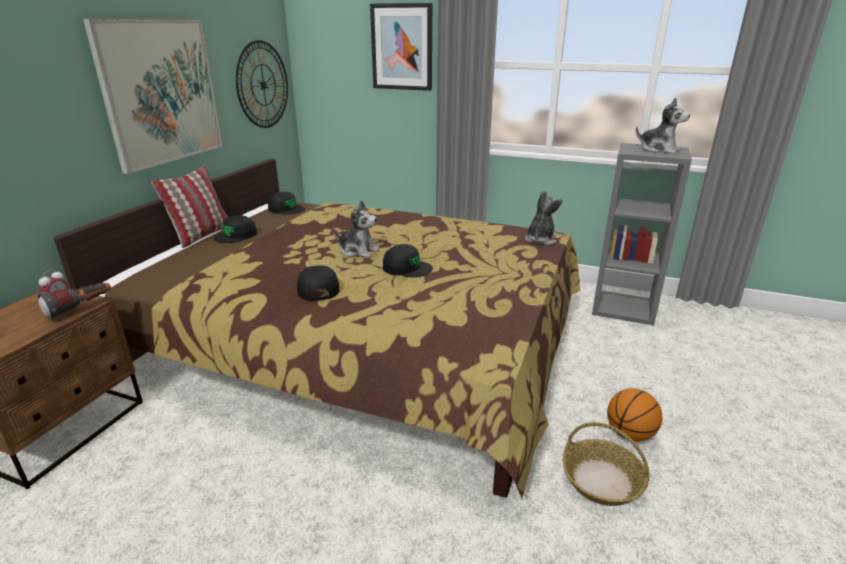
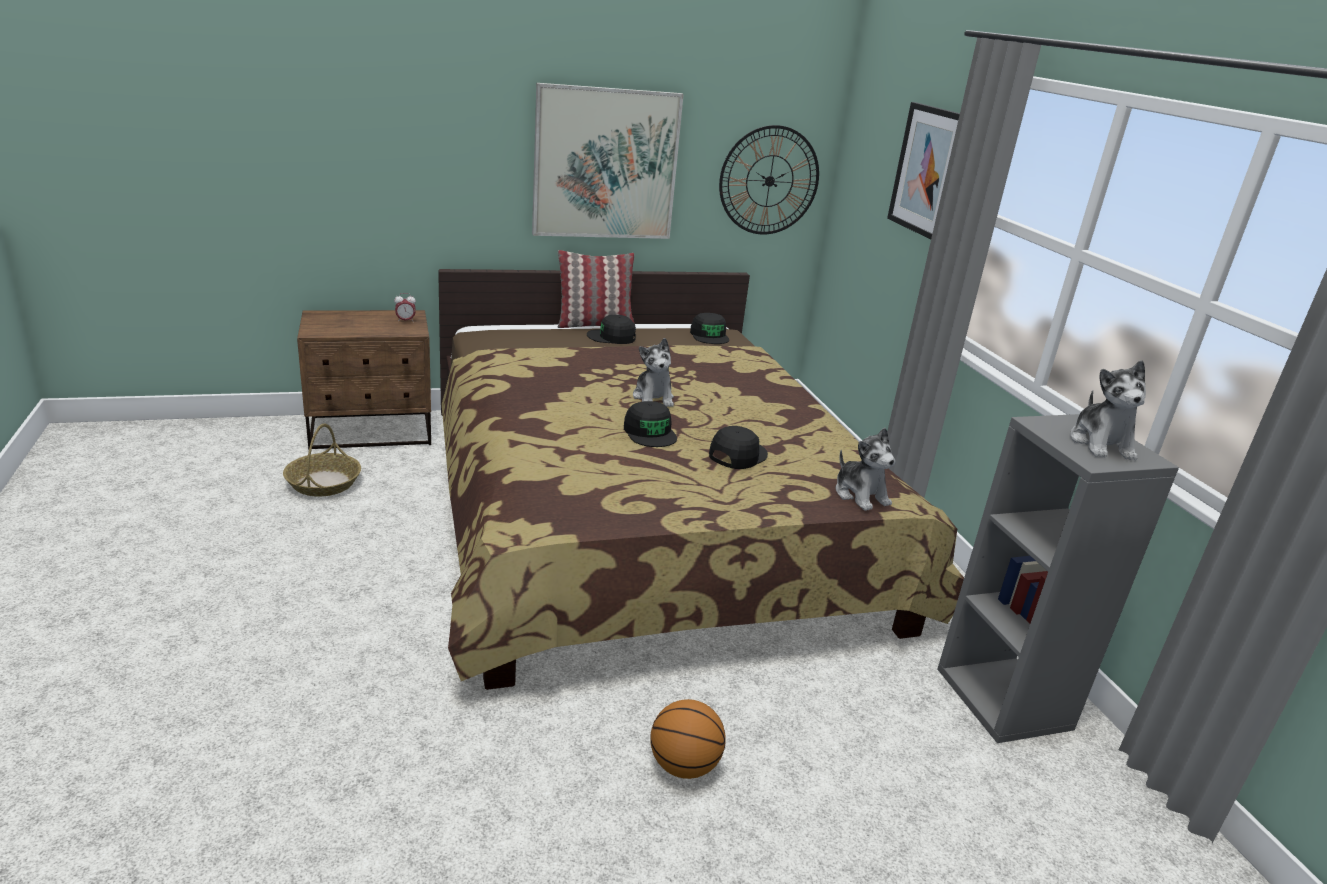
camera: 50 degrees right, 0 degrees up
(81, 309) = (402, 332): flashlight -> none
(318, 289) = (548, 405): black cap -> black cap (737, 455)
(540, 240) = (860, 495): plush toy -> plush toy turned 75 degrees clockwise
(601, 480) = (572, 757): basket -> basket (323, 483)

